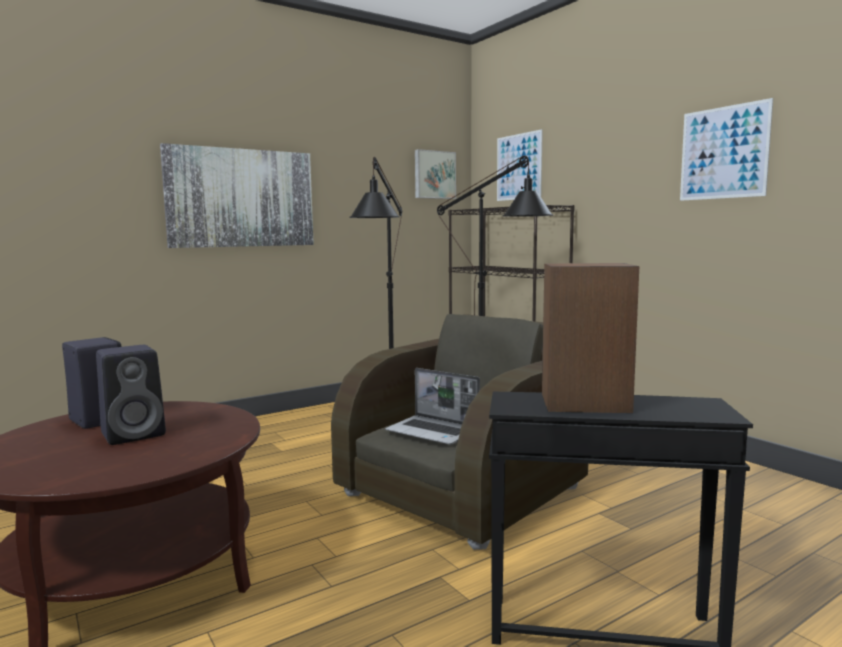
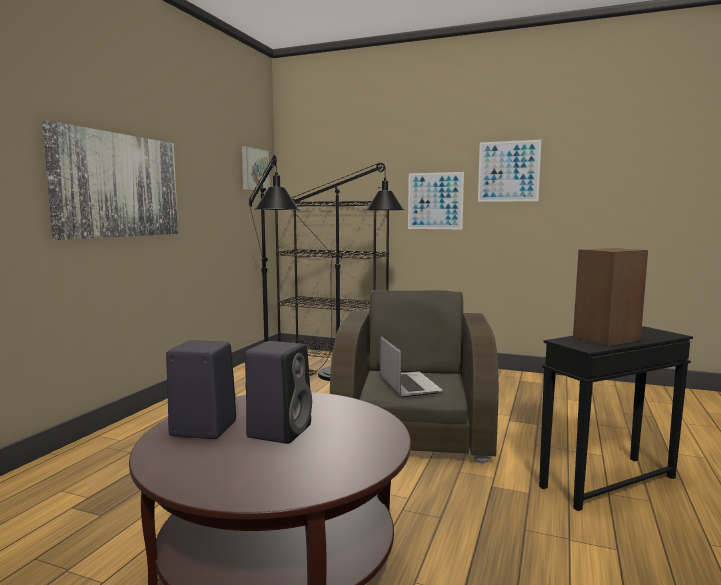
camera: 35 degrees left, 0 degrees up
(434, 432) = (408, 385): laptop -> laptop turned 105 degrees counterclockwise
(518, 167) = (330, 168): picture -> picture (435, 201)

